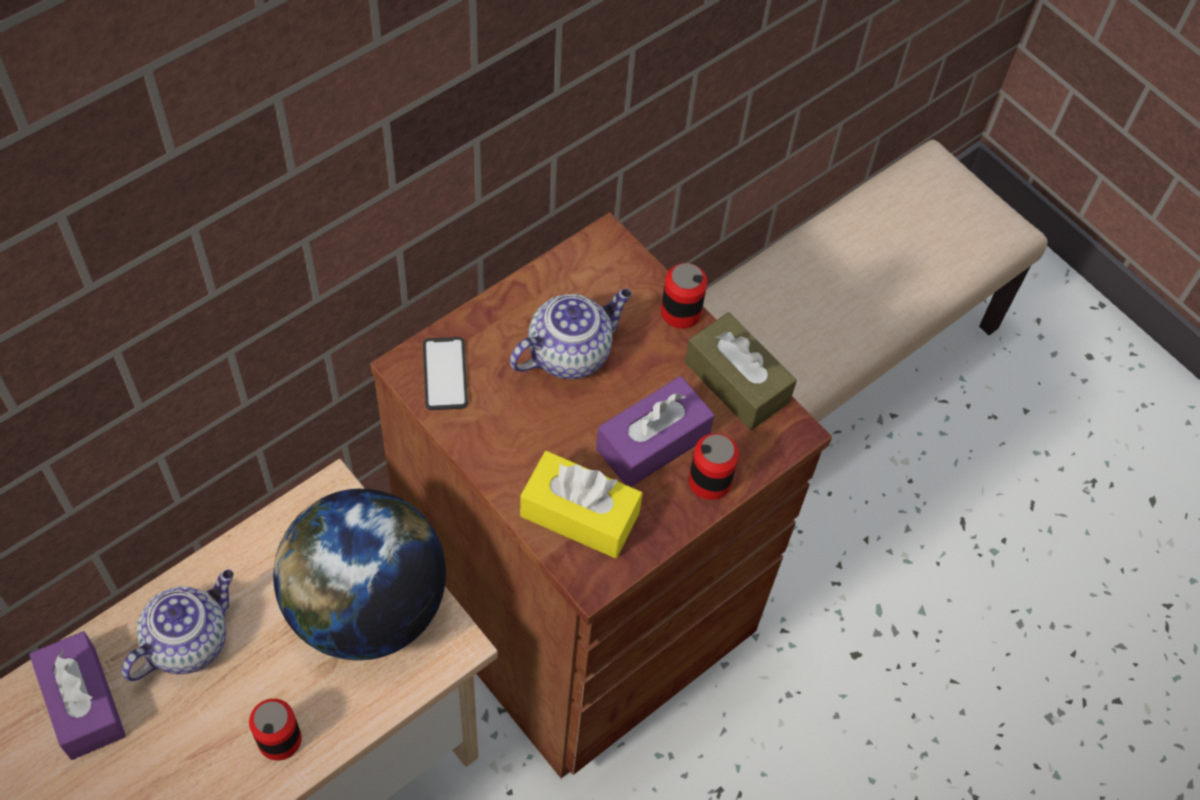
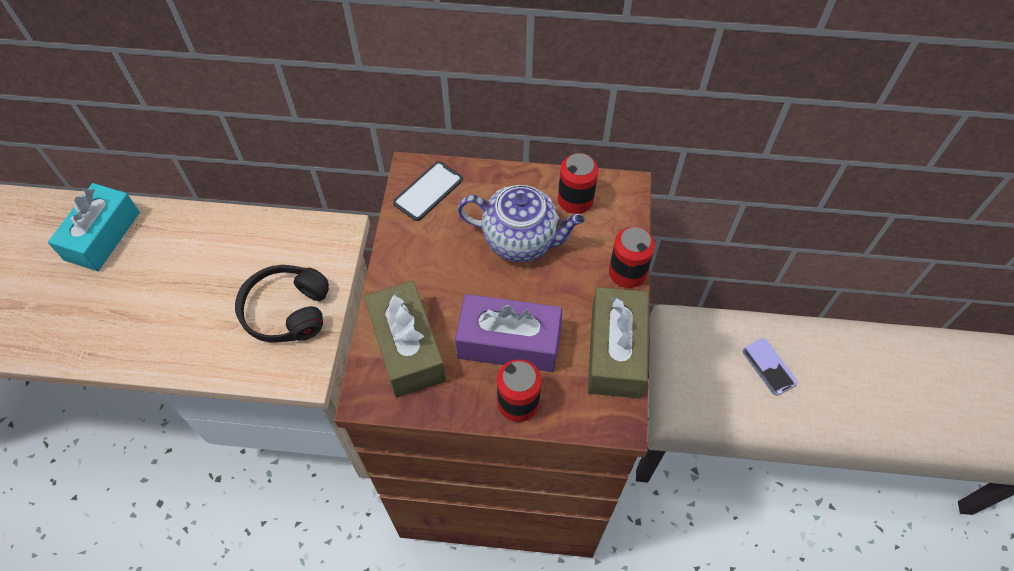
camera: 50 degrees right, 0 degrees up
(83, 703) = (102, 236): purple tissue box -> turquoise tissue box
(188, 640) = (183, 248): teapot -> none
(279, 740) = (159, 343): can -> can (575, 200)
(366, 607) = (285, 310): globe -> black headphones
(579, 514) = (407, 347): yellow tissue box -> brown tissue box
(778, 322) = (768, 367): none -> phone

